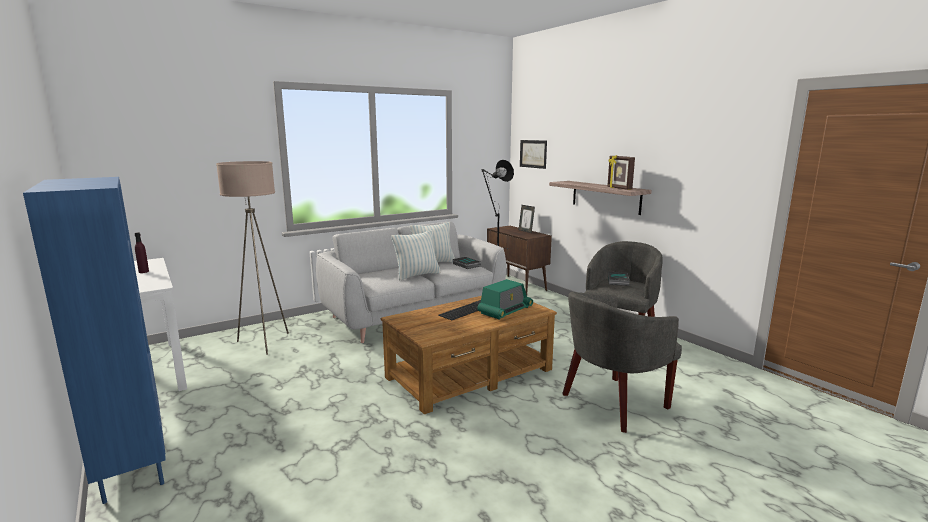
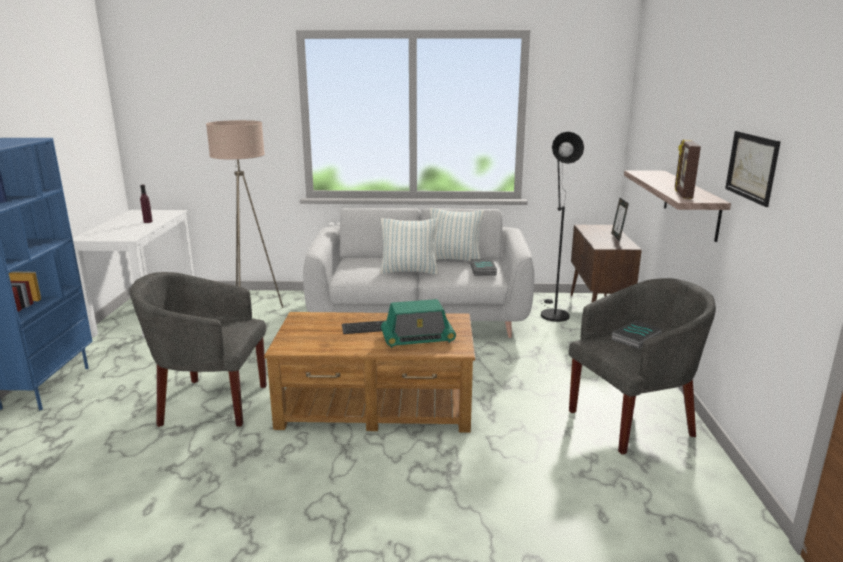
camera: 35 degrees right, 5 degrees up
(533, 154) = (643, 123): picture -> picture (752, 167)
(613, 403) = (477, 502): grey armchair -> grey armchair (209, 403)

